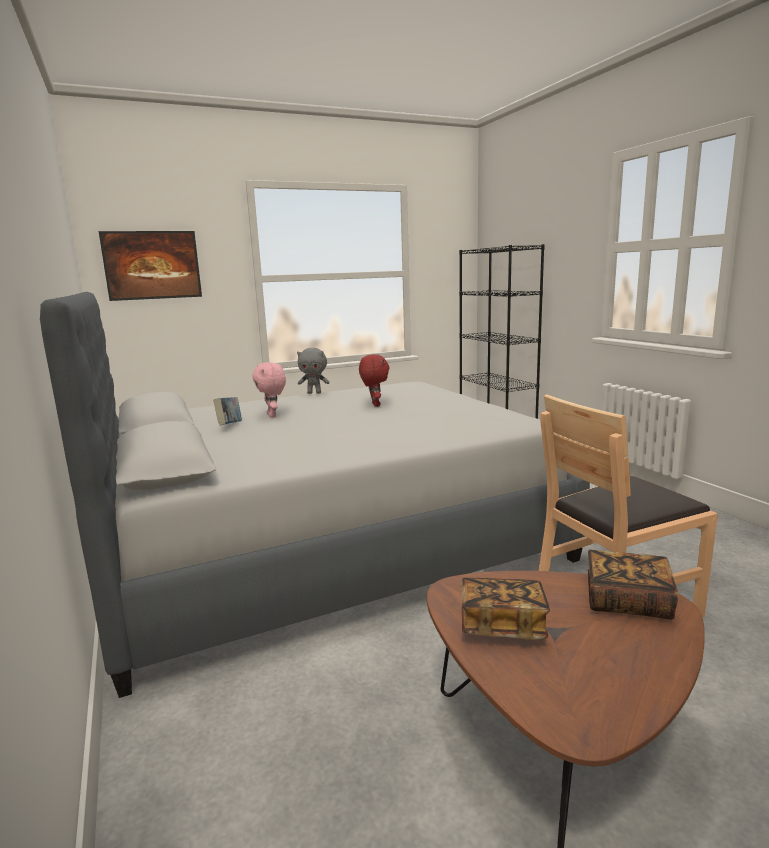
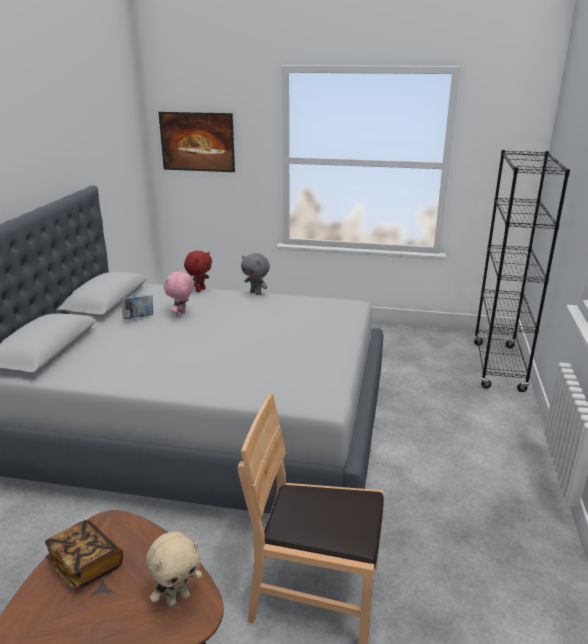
camera: 35 degrees right, 10 degrees up
(374, 405) = (265, 327): red plush toy -> red plush toy (200, 290)
(627, 601) = (178, 598): book -> beige plush toy

